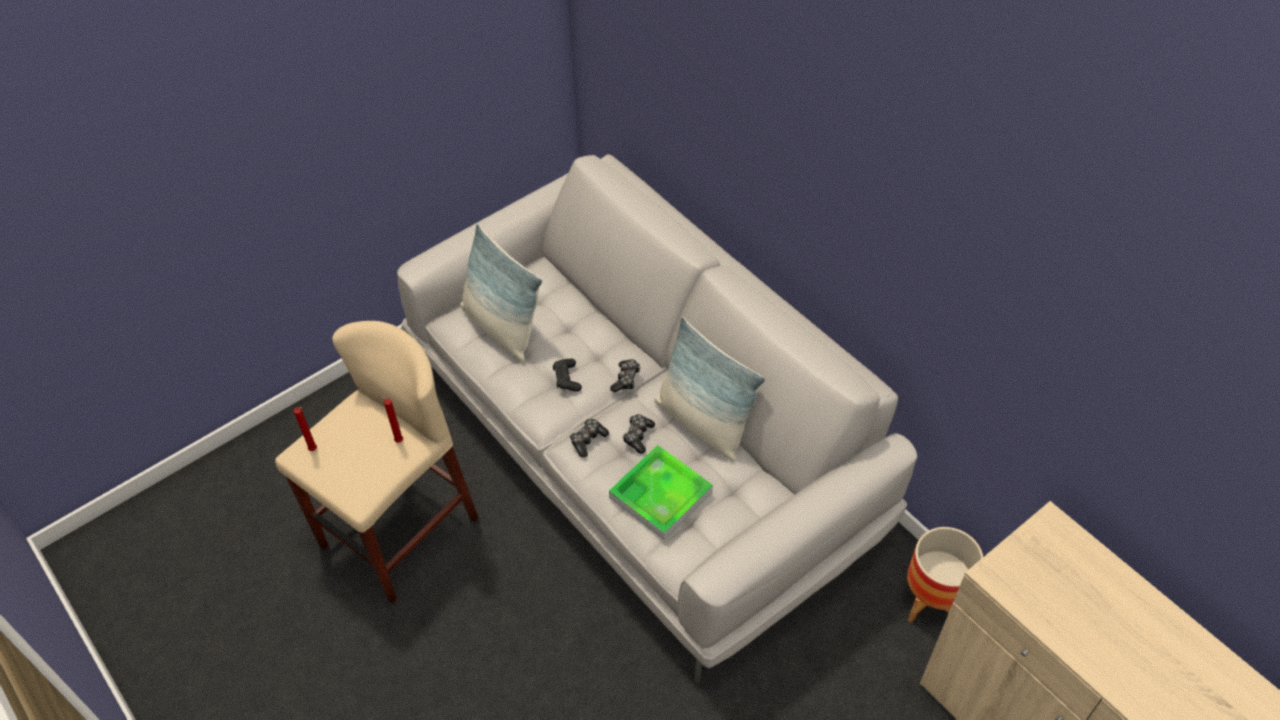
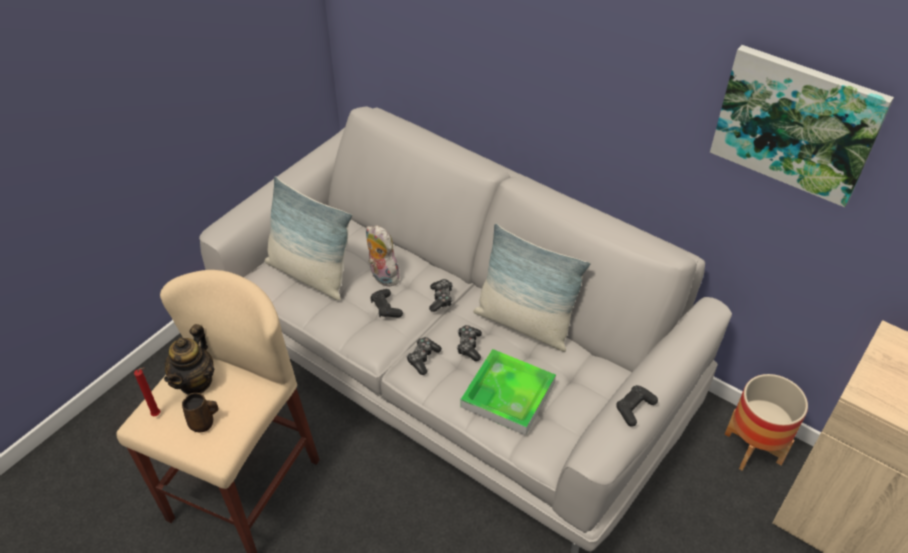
camera: 15 degrees left, 5 degrees down
(353, 467) = (203, 423): none -> brown mug
(356, 424) = (195, 381): none -> teapot
(397, 440) = (243, 389): red candle -> none
(573, 343) = (382, 276): none -> plush toy
(770, 537) = (634, 408): none -> black game controller
(977, 284) = (796, 124): none -> picture

